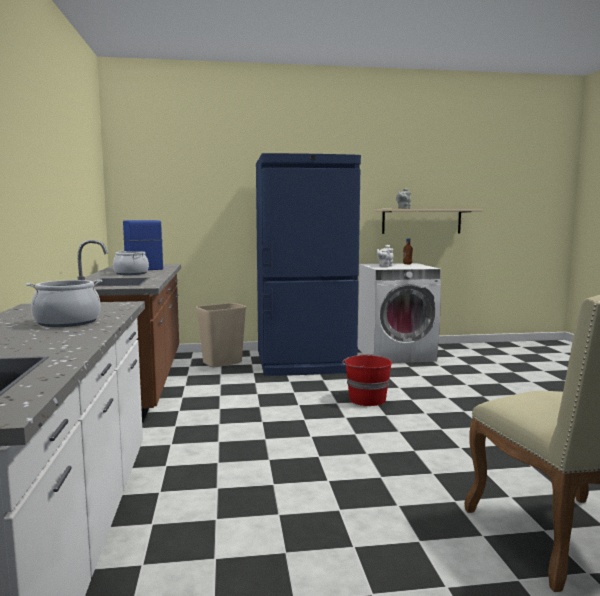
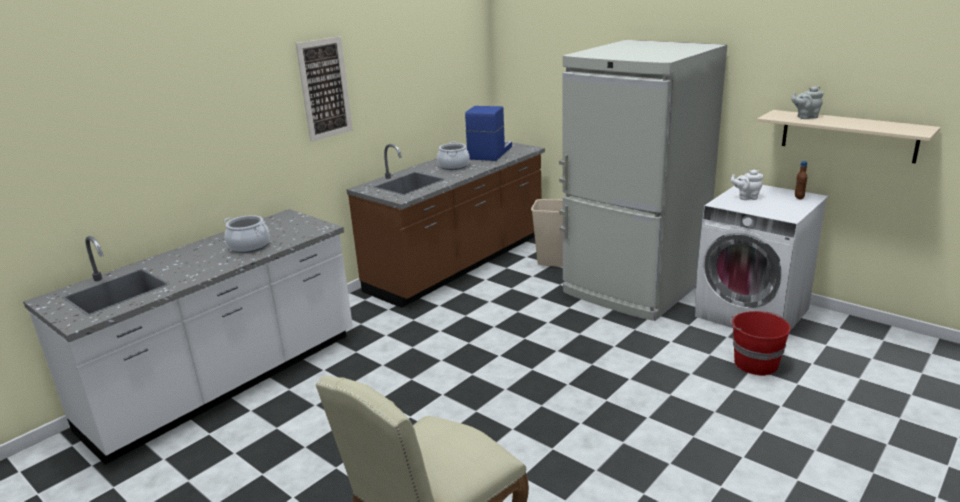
camera: 50 degrees right, 15 degrees up
(34, 160) = (325, 89): none -> picture
(304, 360) = (633, 285): blue fridge -> white fridge
(366, 399) = (588, 359): red bucket -> red bucket (755, 363)

